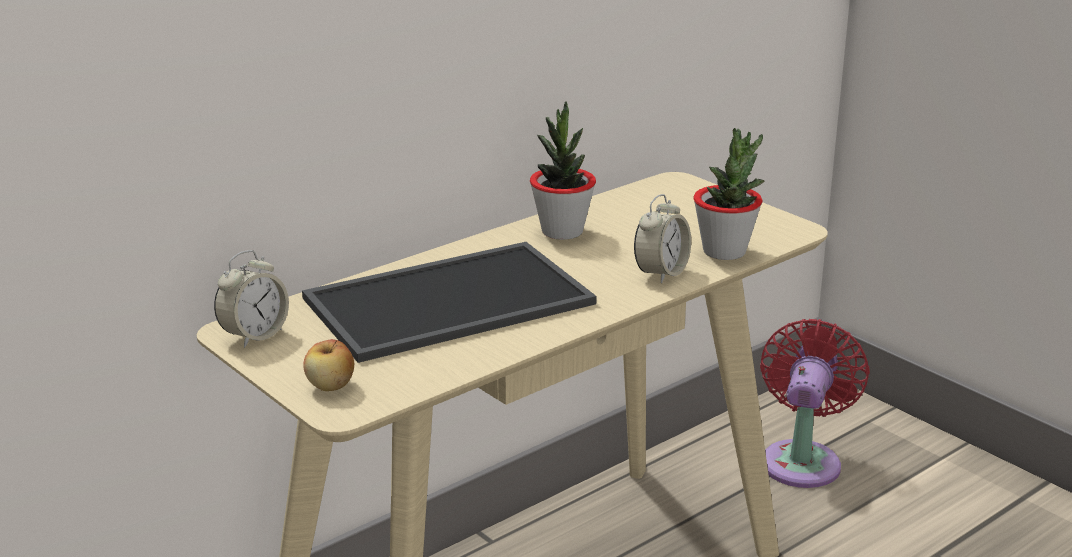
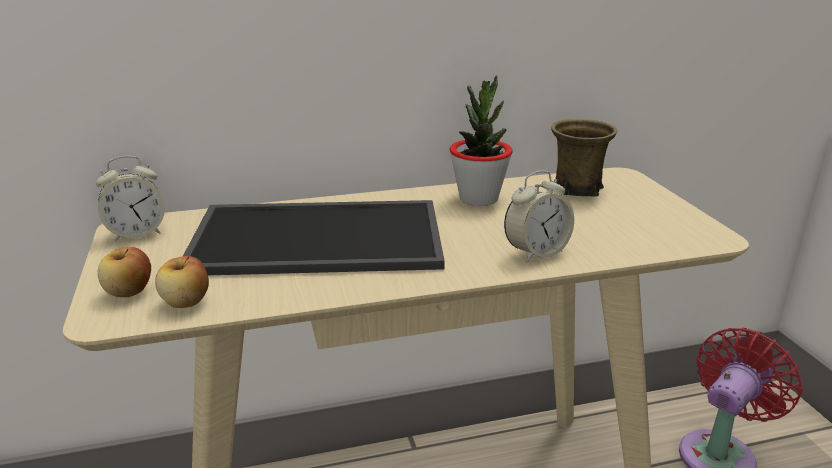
camera: 25 degrees right, 0 degrees up
(398, 381) = (186, 302): none -> apple
(645, 203) = (576, 189): none -> brown mug
(724, 251) = (619, 244): potted plant -> none

